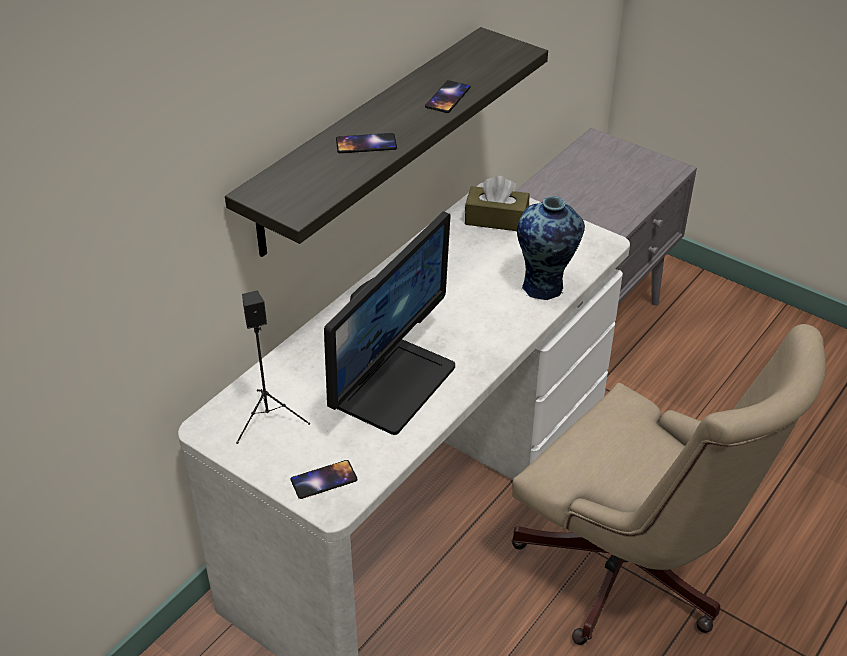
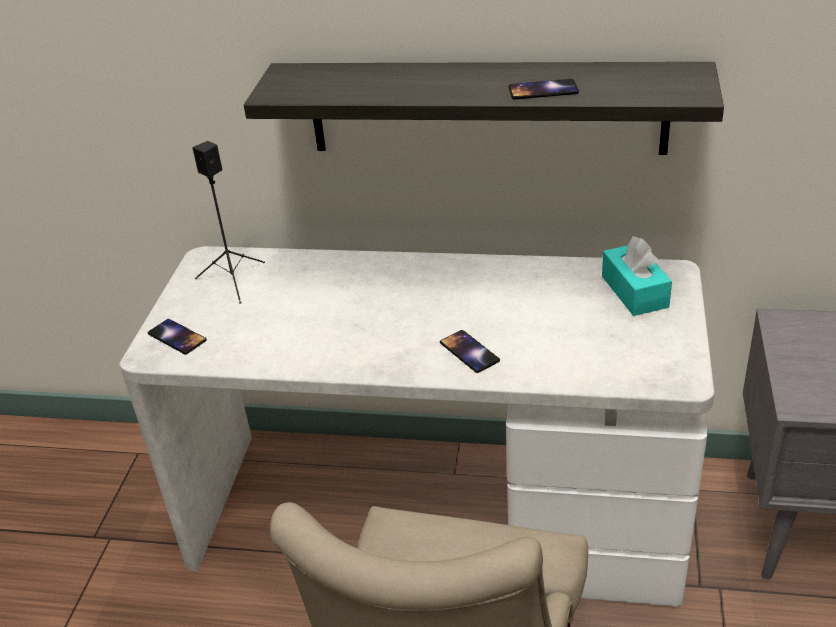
camera: 65 degrees right, 5 degrees down
(366, 144) = (410, 84): phone -> phone (469, 352)
(393, 384) = (323, 326): monitor -> none
(496, 219) = (634, 291): brown tissue box -> turquoise tissue box
(545, 287) = (554, 364): vase -> none

